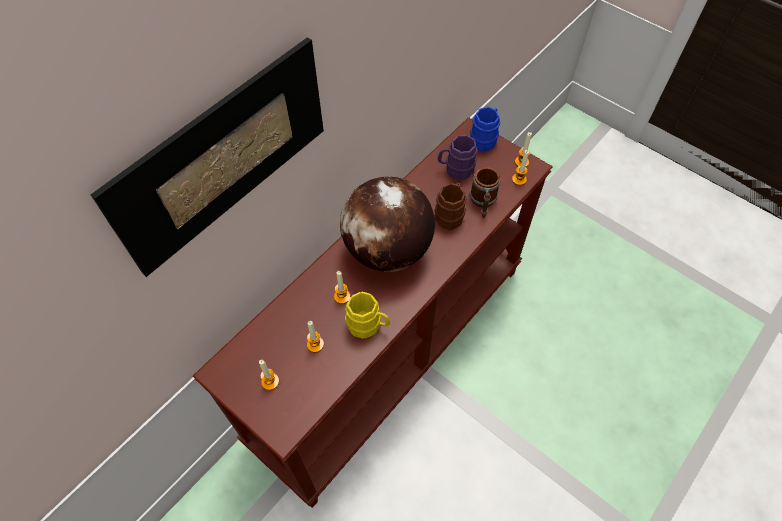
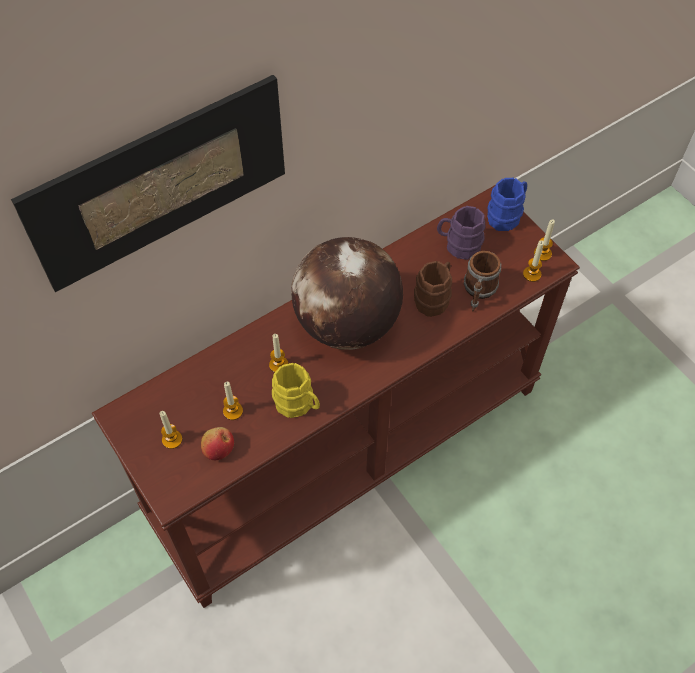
camera: 15 degrees right, 0 degrees up
(312, 379) = (218, 448): none -> apple

